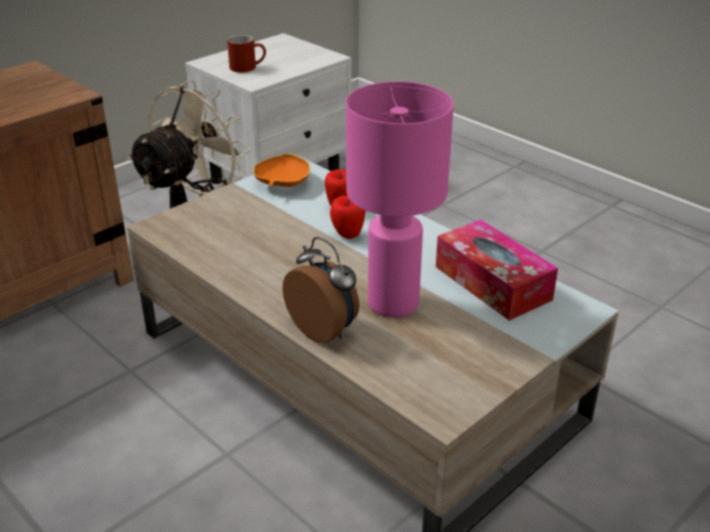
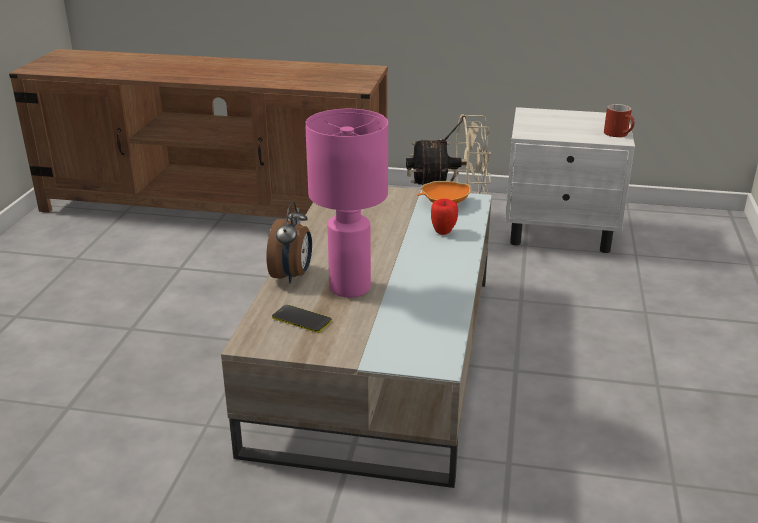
camera: 55 degrees right, 5 degrees down
(248, 67) = (545, 124): red mug -> red mug (619, 134)
(348, 235) = (411, 246): apple -> none
(427, 359) = (301, 319): none -> phone
(492, 283) = (424, 316): tissue box -> none

